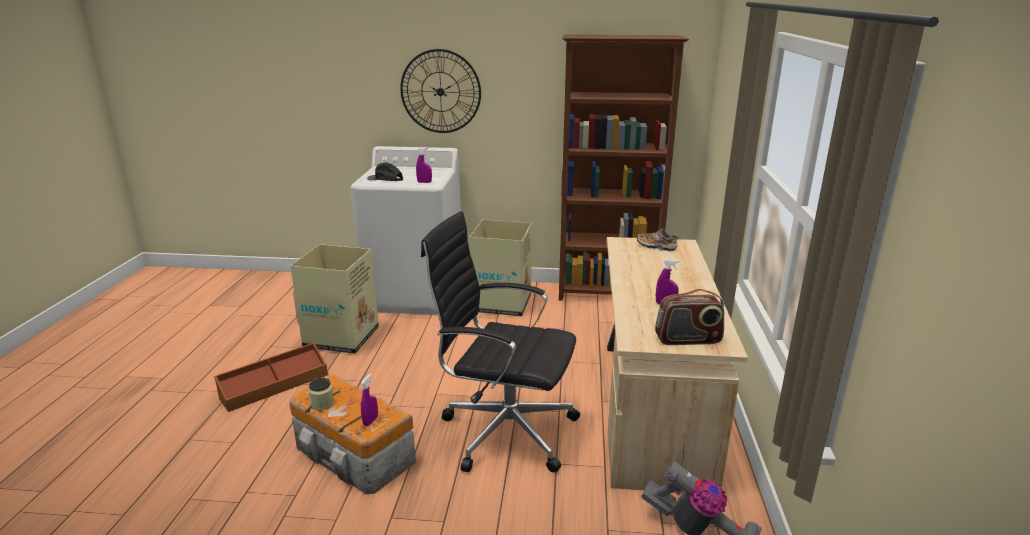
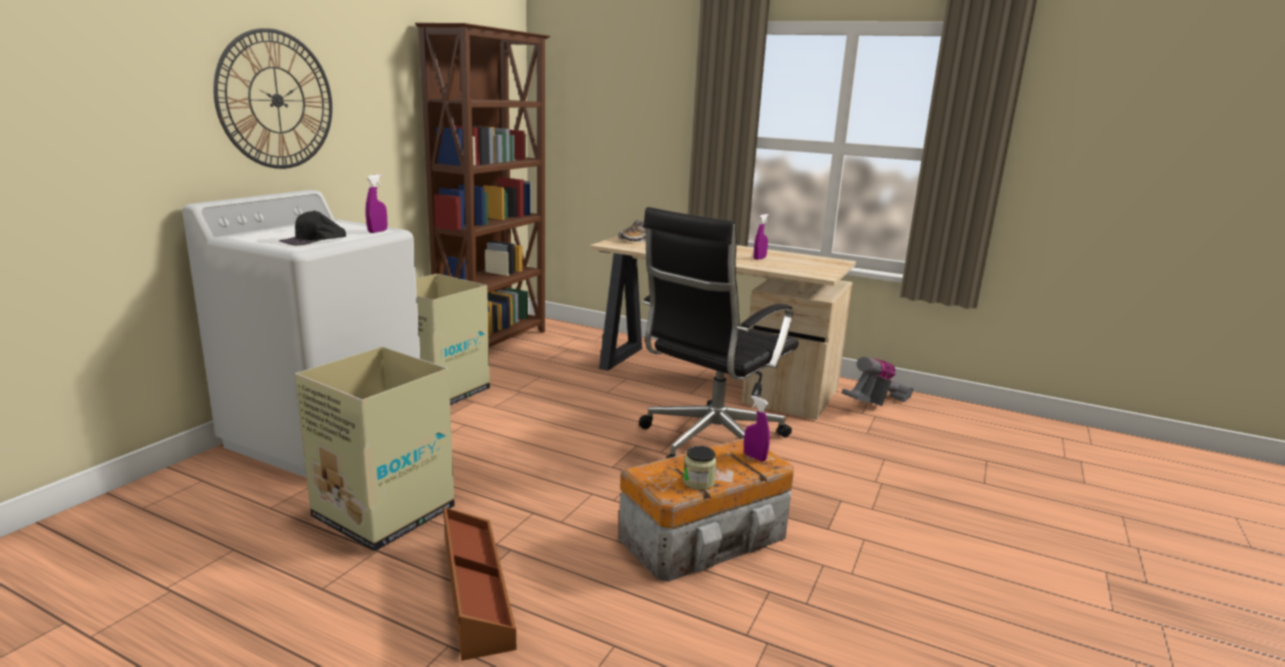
camera: 70 degrees left, 5 degrees down
(688, 340) = (824, 265): radio -> none

